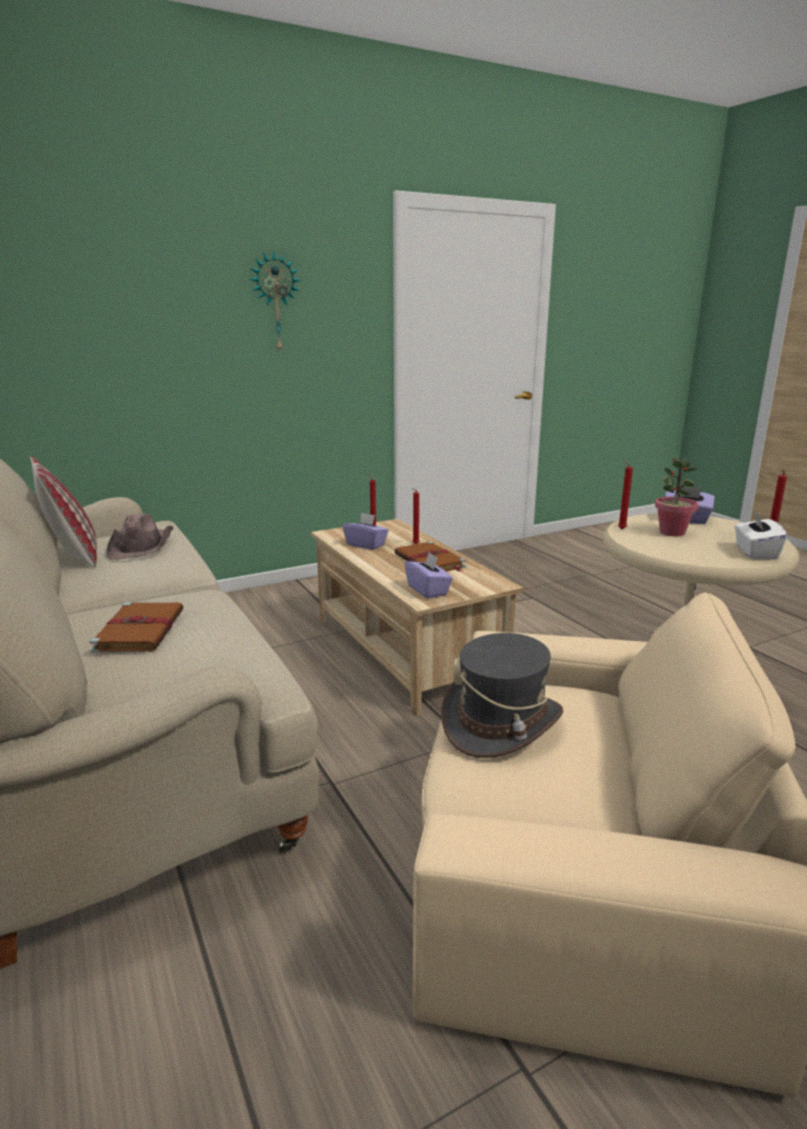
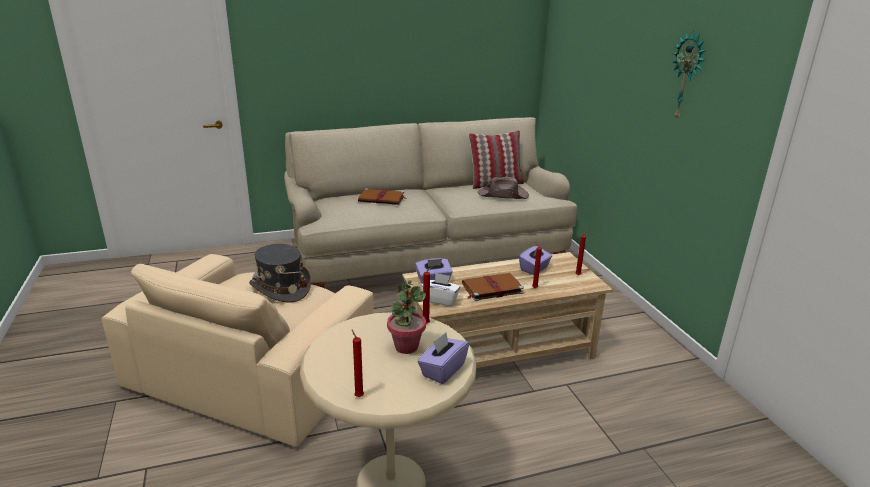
camera: 100 degrees right, 5 degrees up
(755, 552) = (334, 371): white tissue box -> white tissue box (440, 300)

